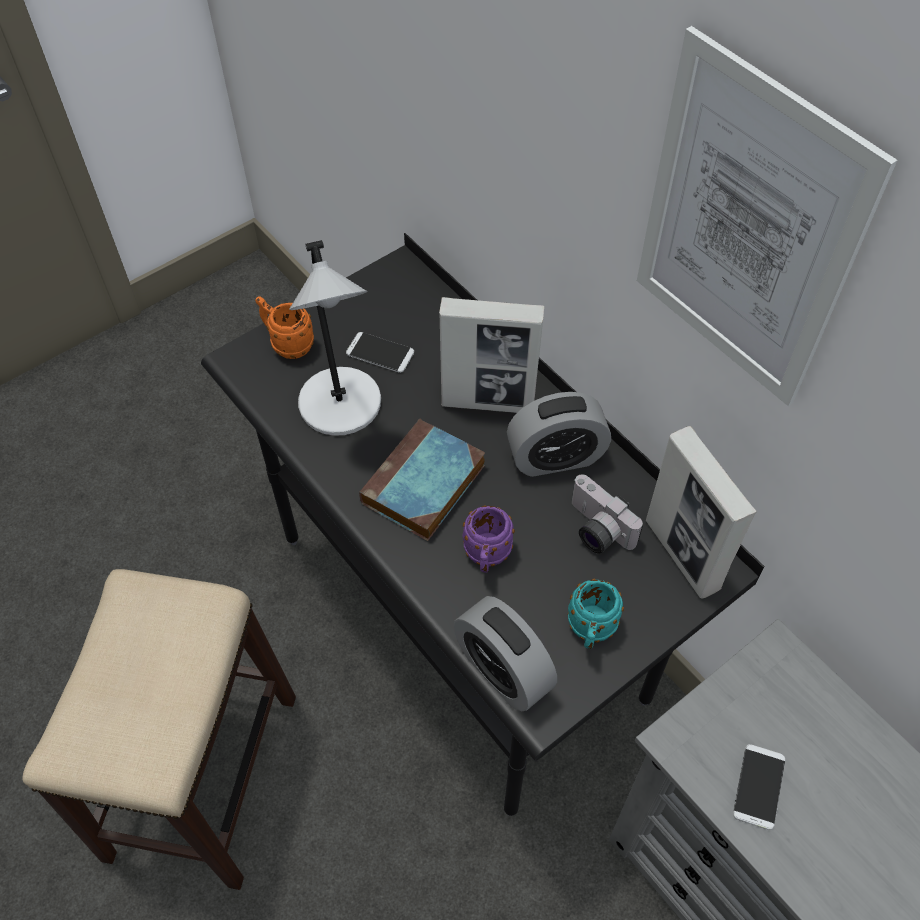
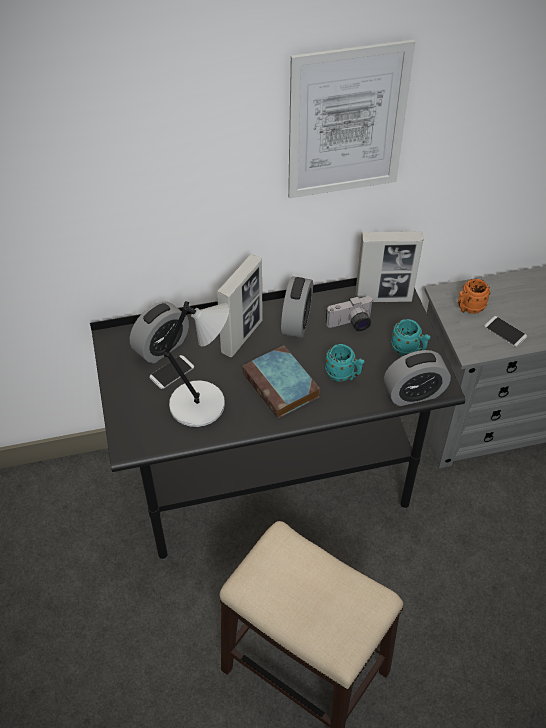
camera: 65 degrees left, 5 degrees down
(287, 344) = (132, 416): orange mug -> orange mug (468, 308)
(416, 324) = (161, 347): none -> alarm clock
(486, 557) = (343, 375): purple mug -> turquoise mug

